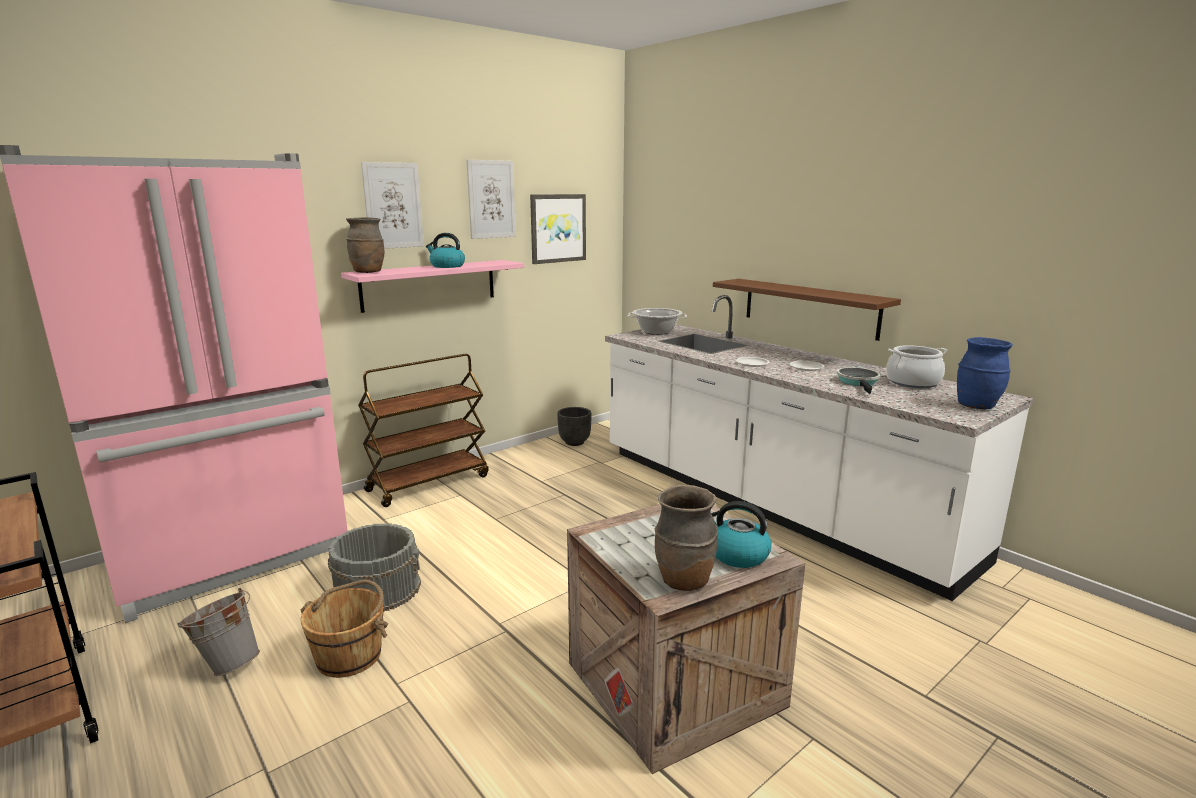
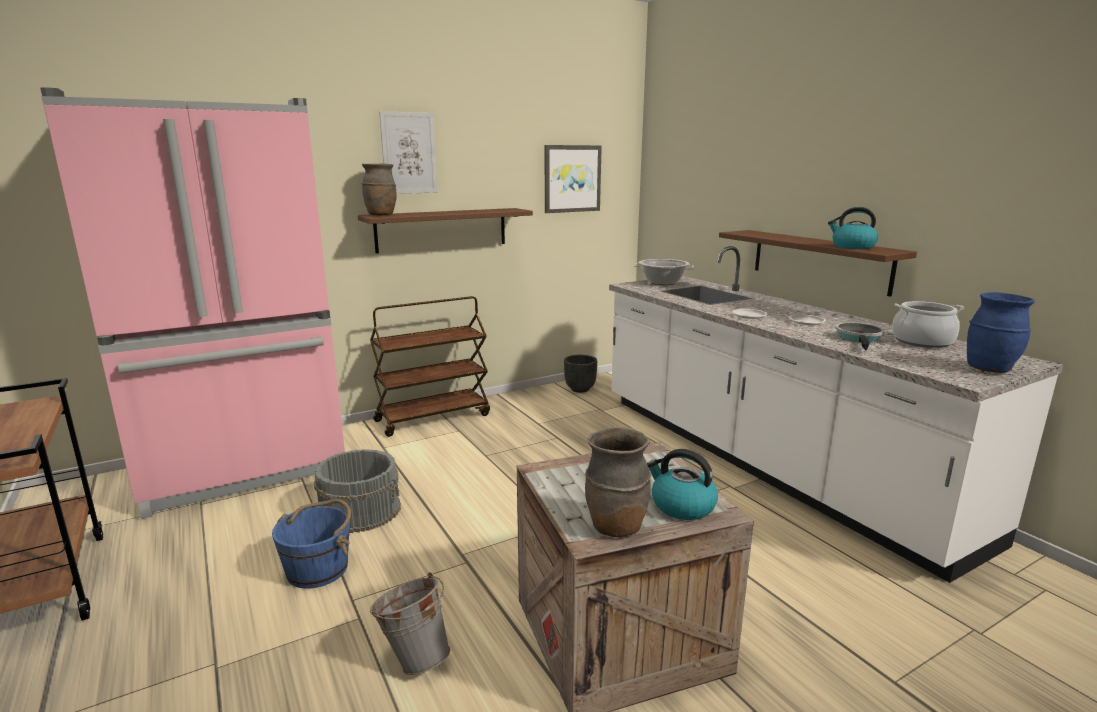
camera: 10 degrees right, 0 degrees up
(228, 664) = (213, 564): grey bucket -> grey bucket (414, 657)
(350, 655) = (318, 569): brown bucket -> blue bucket
(429, 285) = (442, 229): pink shelf -> brown shelf
(447, 266) = (457, 212): kettle -> kettle (852, 247)
(491, 199) = (505, 149): picture -> none

